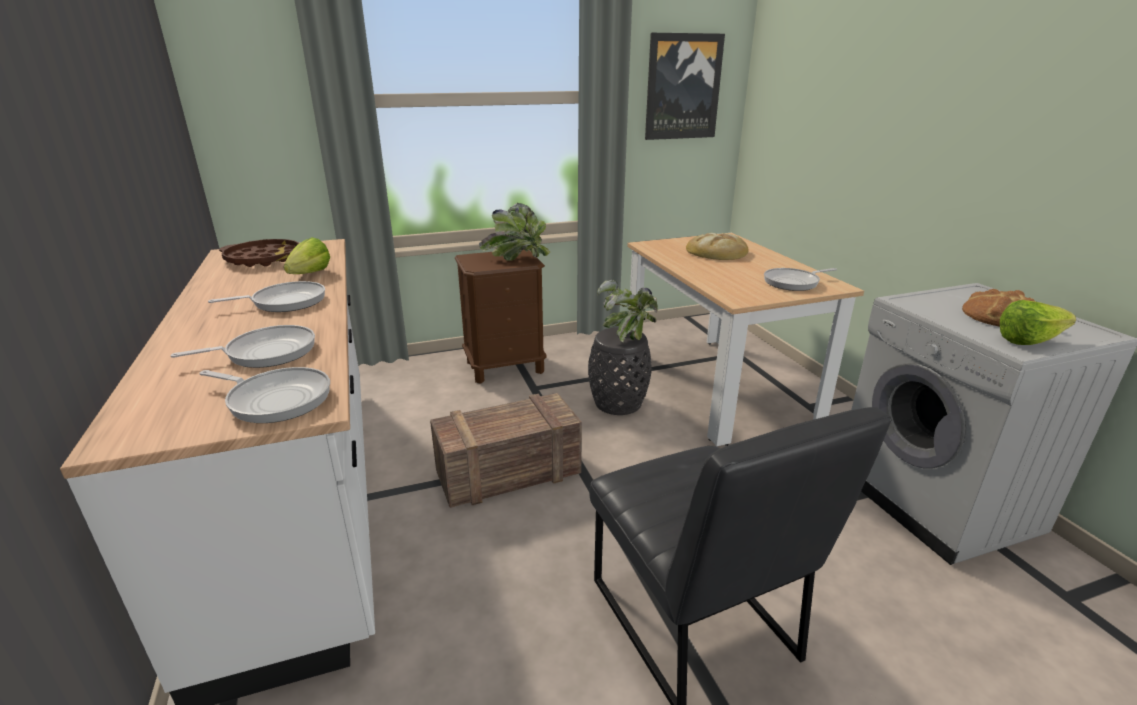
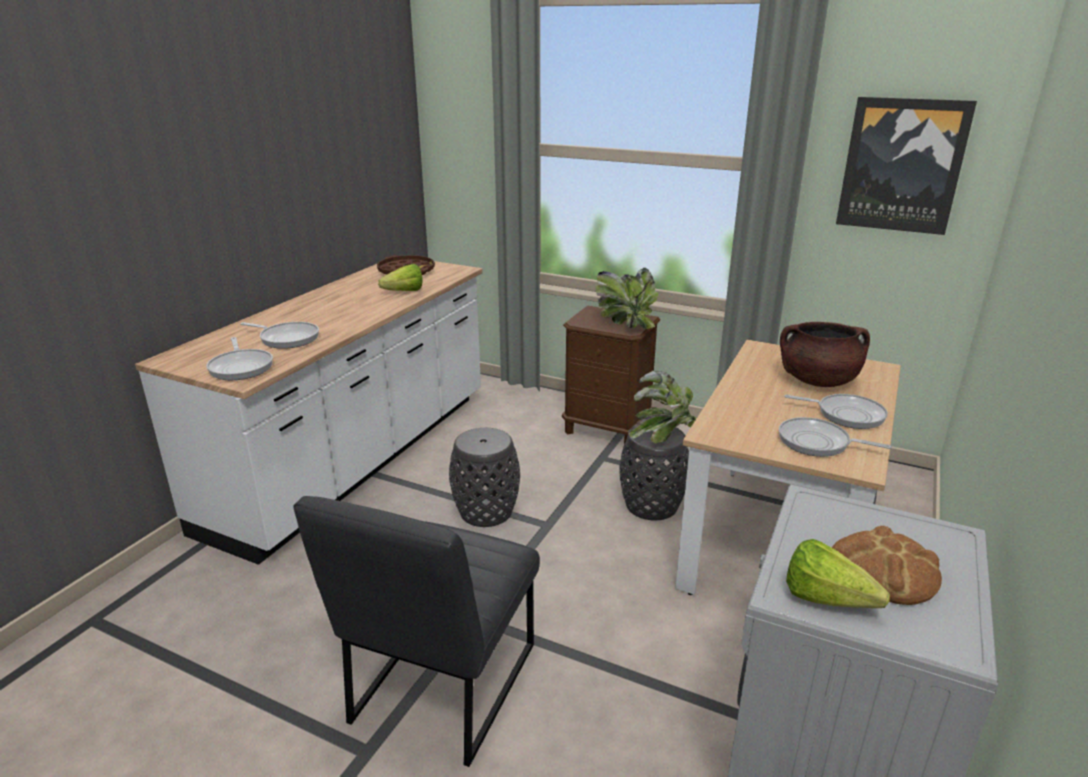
camera: 45 degrees right, 0 degrees up
(285, 302) = (355, 308): frying pan -> frying pan (846, 414)
(510, 472) = (486, 512): crate -> grey stool
(717, 252) = (817, 381): bread -> brown cooking pot

